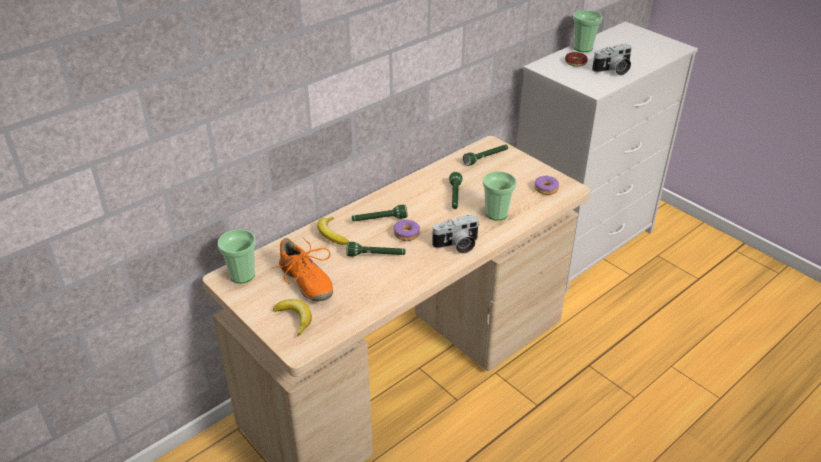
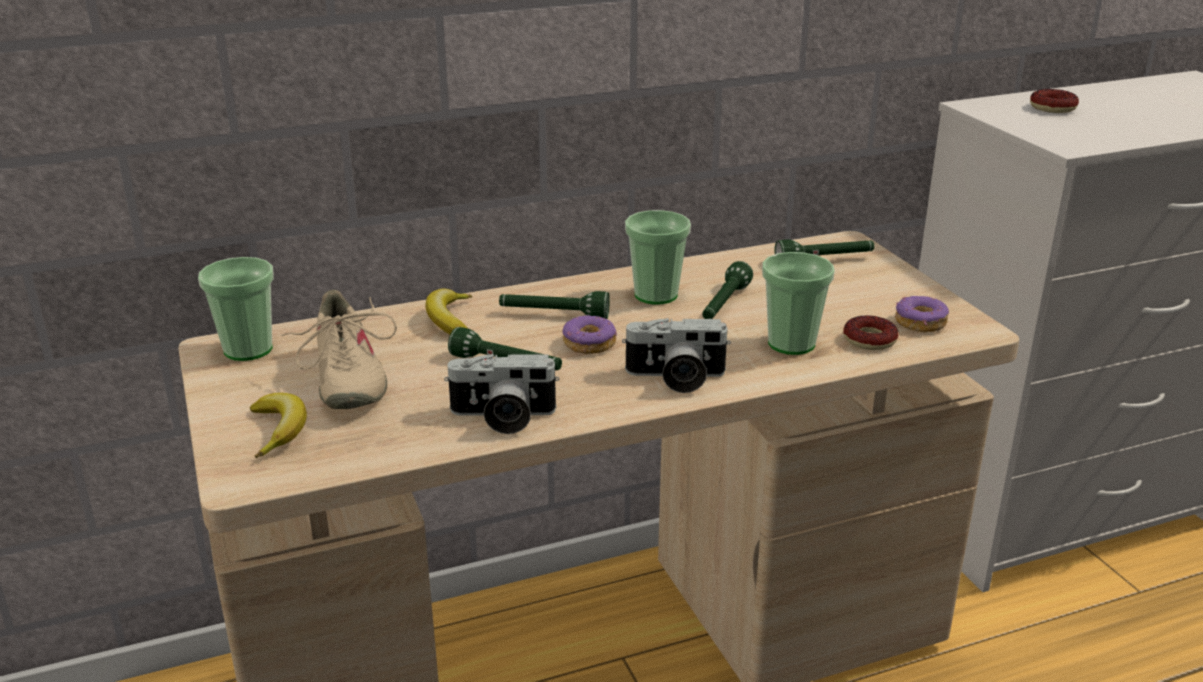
camera: 20 degrees right, 10 degrees down
(305, 281) = (346, 379): orange shoe -> beige shoe
(529, 204) = (869, 340): none -> donut
(583, 48) = (1081, 92): cup -> cup (656, 295)
(613, 70) = (1128, 125): camera -> camera (502, 417)

